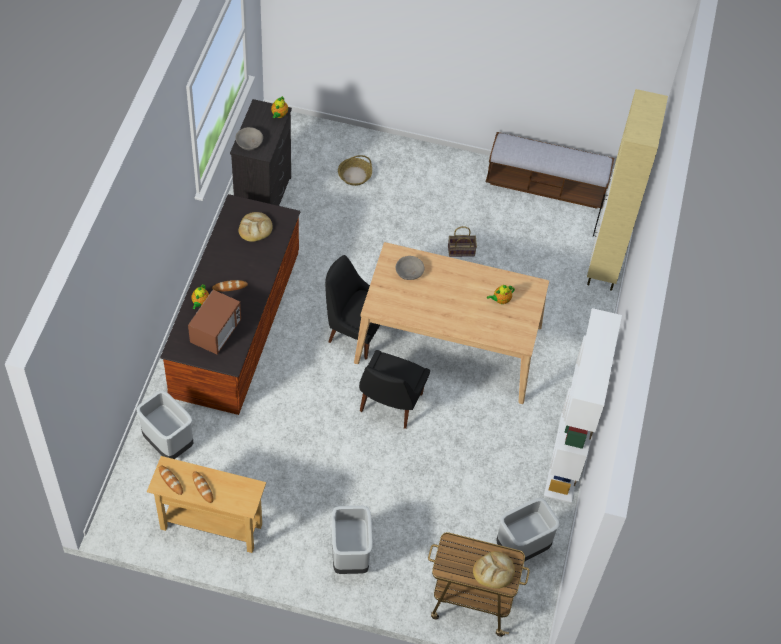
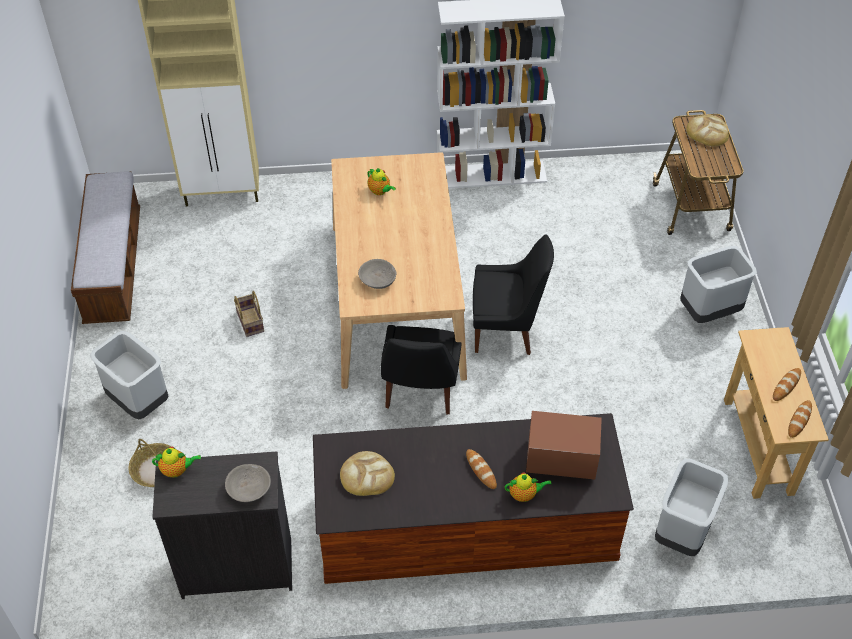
camera: 105 degrees left, 5 degrees down
(522, 548) = (614, 185): grey trash can -> grey trash can (139, 401)

